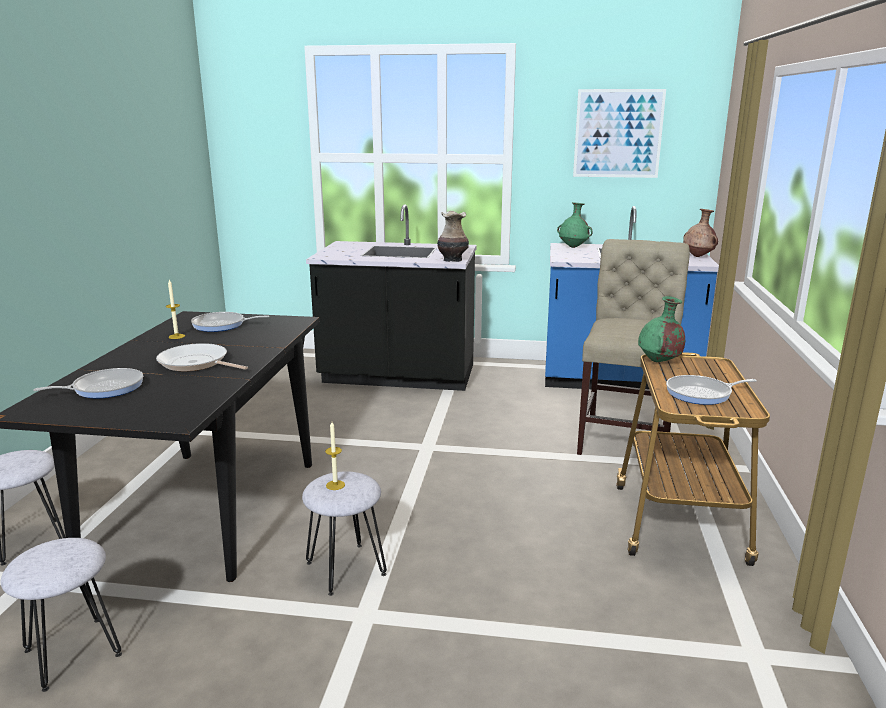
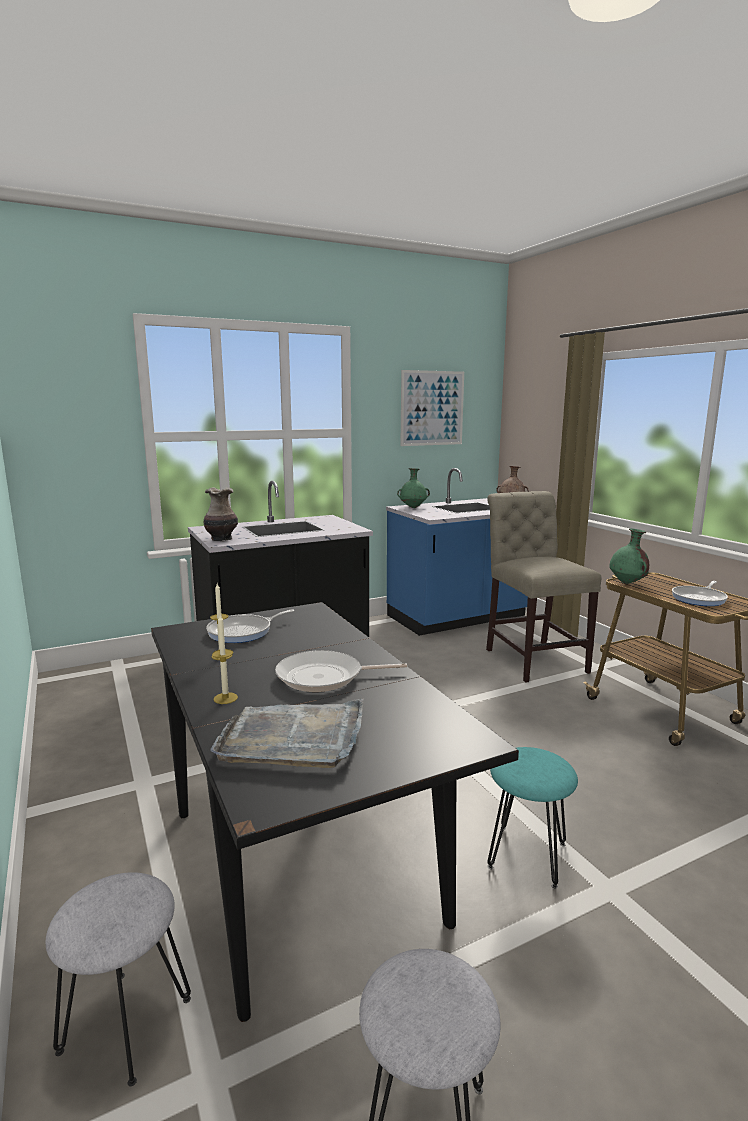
camera: 35 degrees left, 5 degrees down
(104, 388) = (294, 737): frying pan -> grey tray
(335, 485) = (529, 766): candle -> candle (225, 698)
(346, 569) = (528, 855): grey stool -> turquoise stool
(452, 260) = (352, 529): vase -> vase (221, 539)

